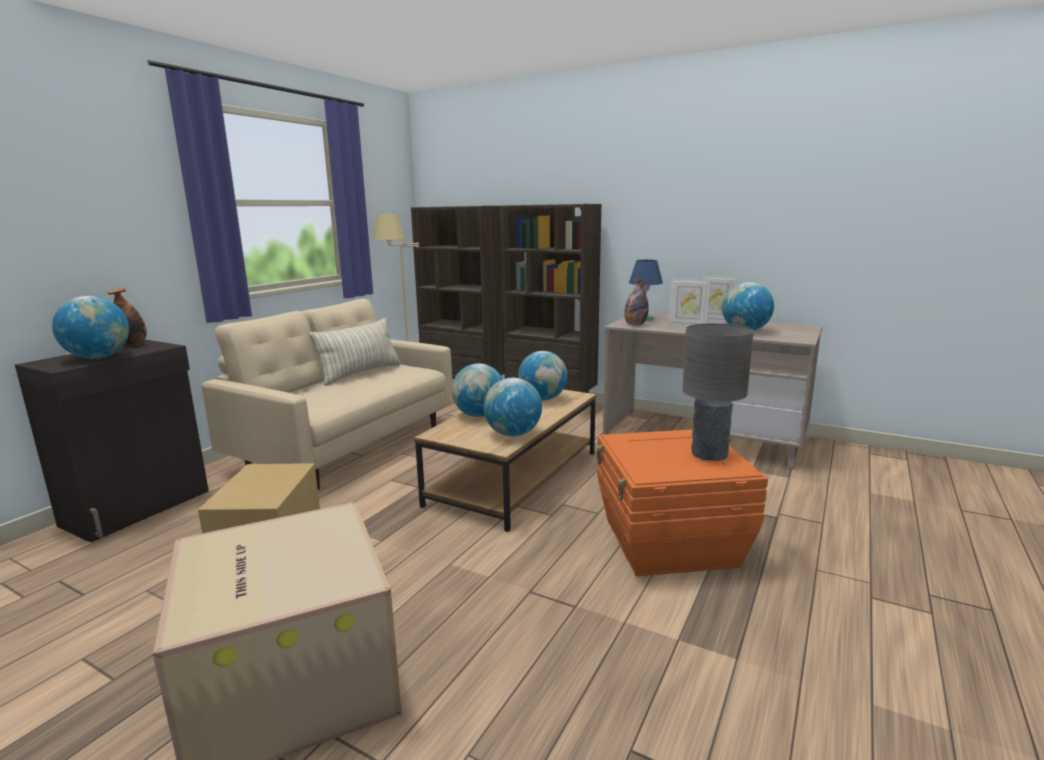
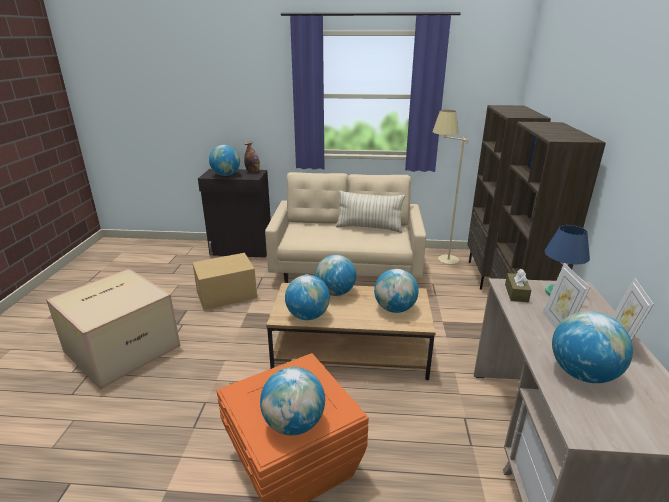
camera: 65 degrees right, 10 degrees up
(635, 325) = (516, 293): bottle -> brown tissue box
(709, 454) = (294, 424): grey table lamp -> globe

